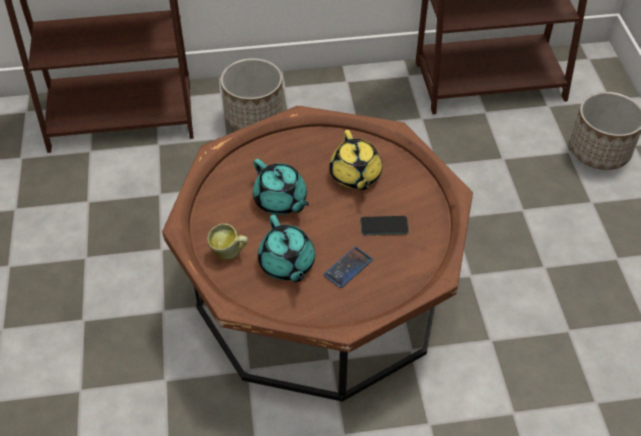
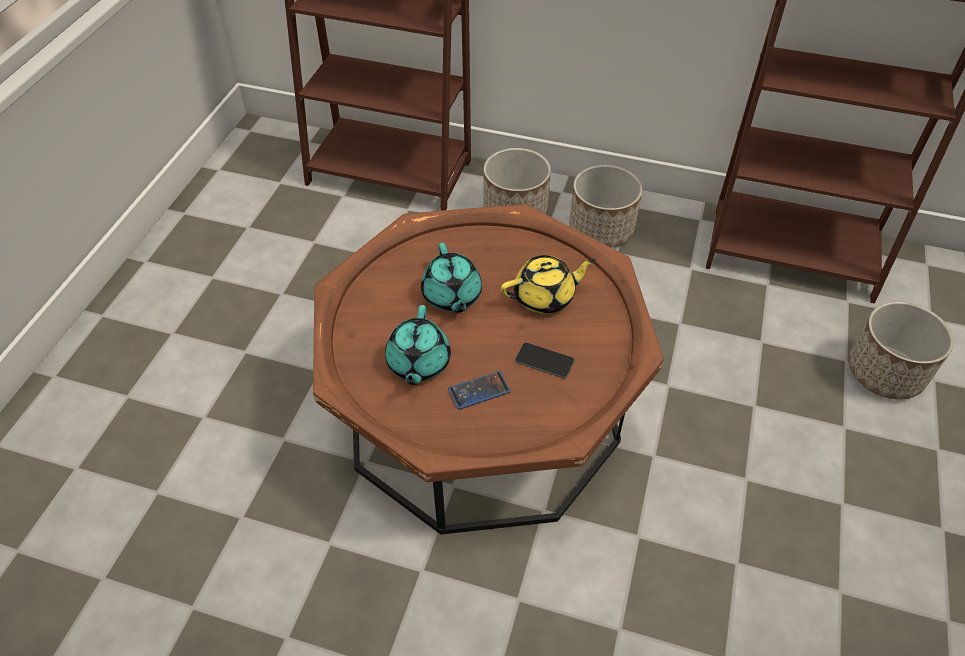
camera: 25 degrees right, 0 degrees up
(230, 253) = (368, 331): mug -> none
(334, 108) = (601, 229): none -> planter
(355, 176) = (545, 297): yellow teapot -> yellow teapot turned 120 degrees counterclockwise

